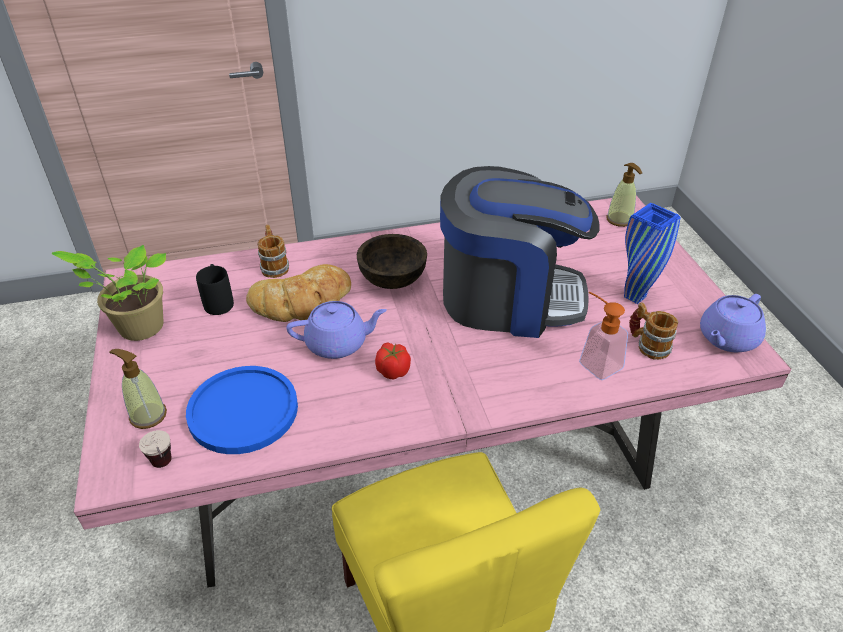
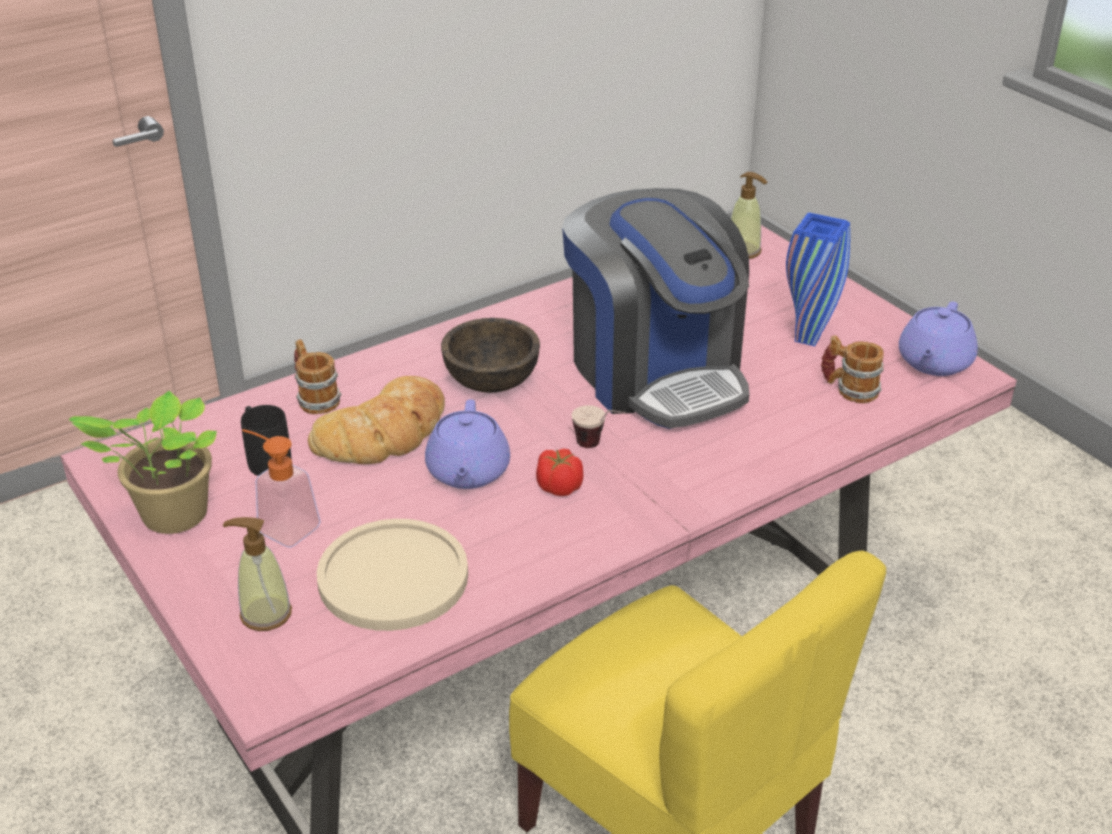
camera: 20 degrees left, 5 degrees down
(165, 468) = (334, 665): cup -> cup (599, 447)
(243, 411) = (393, 577): blue plate -> beige plate
(338, 343) = (467, 472): purple teapot -> purple teapot turned 120 degrees clockwise
(509, 298) = (656, 372): coffee machine -> coffee machine turned 75 degrees clockwise
(595, 361) = (798, 421): soap dispenser -> soap dispenser (281, 525)

